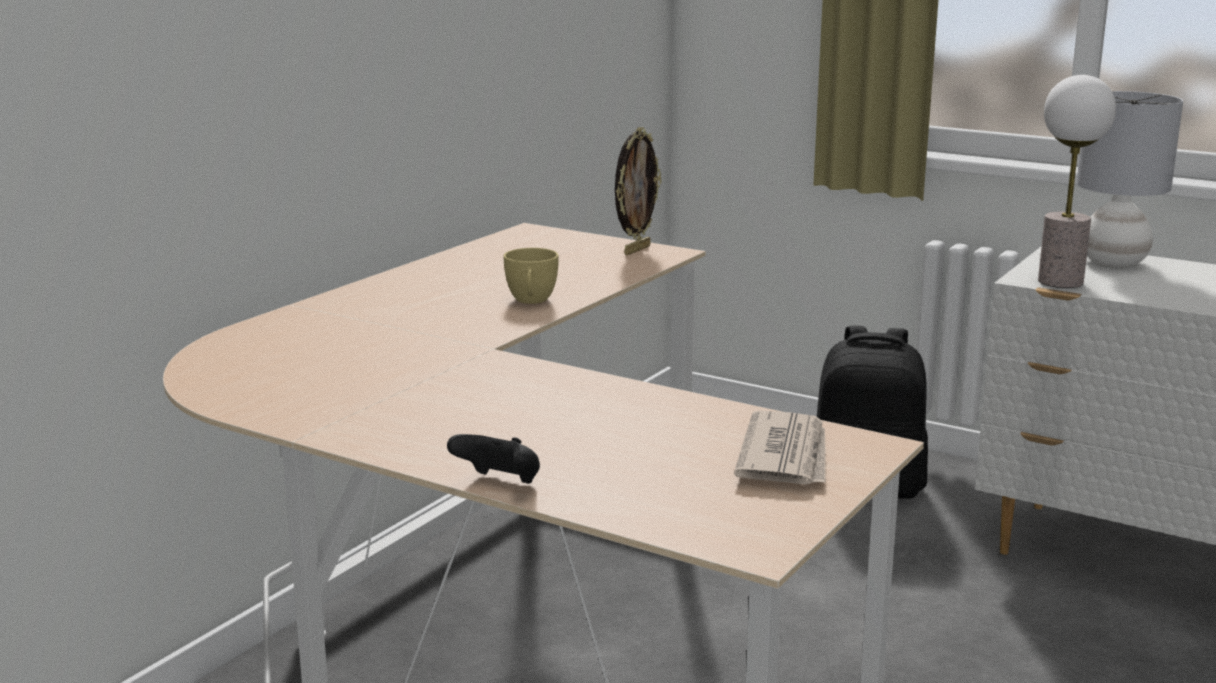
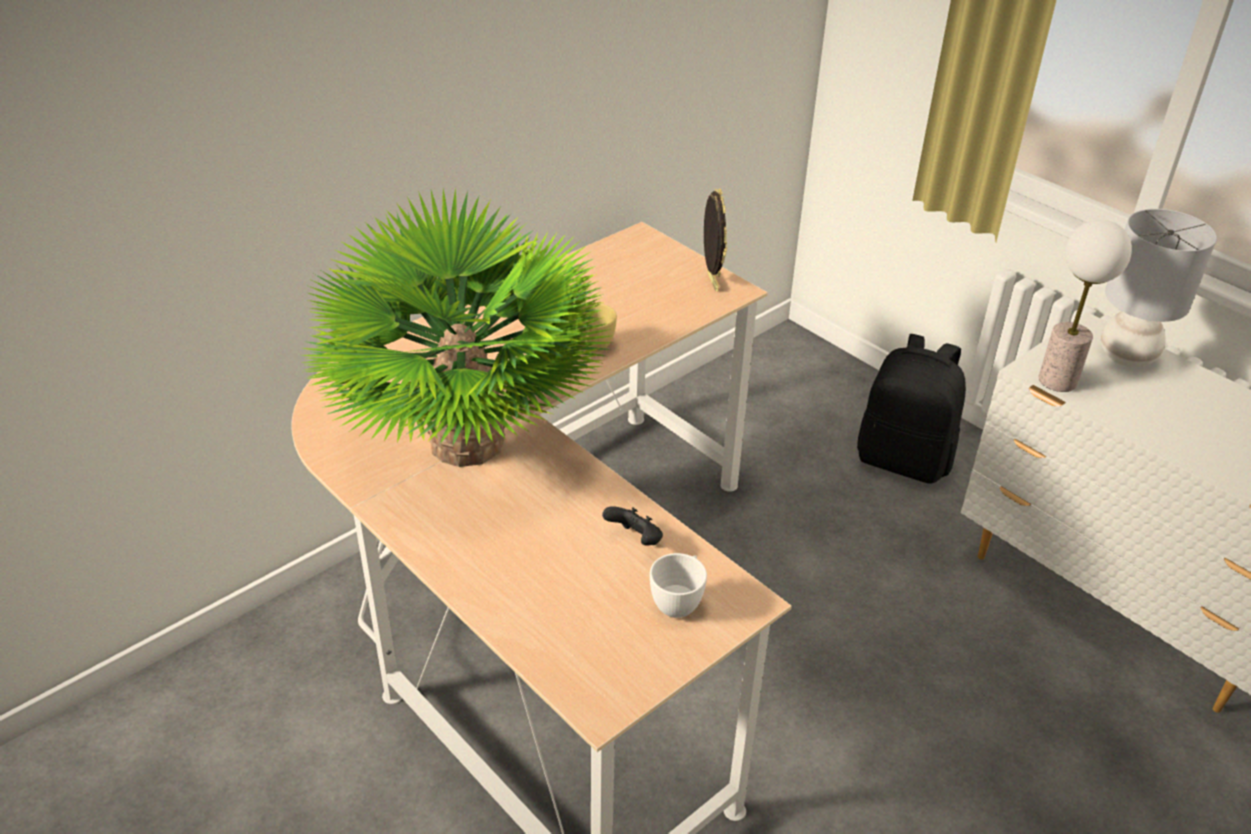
camera: 15 degrees right, 20 degrees up
(419, 377) = (466, 442): none -> potted plant
(499, 484) = (464, 591): black game controller -> black game controller (635, 540)
(636, 250) = (711, 282): picture frame -> picture frame turned 60 degrees counterclockwise
(786, 455) = (679, 601): newspaper -> white cup

